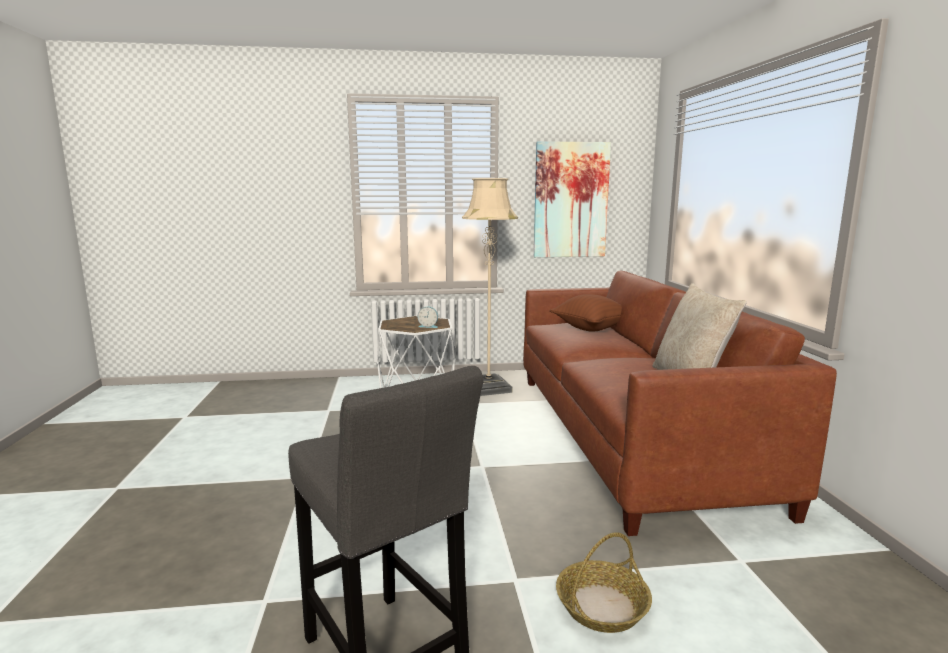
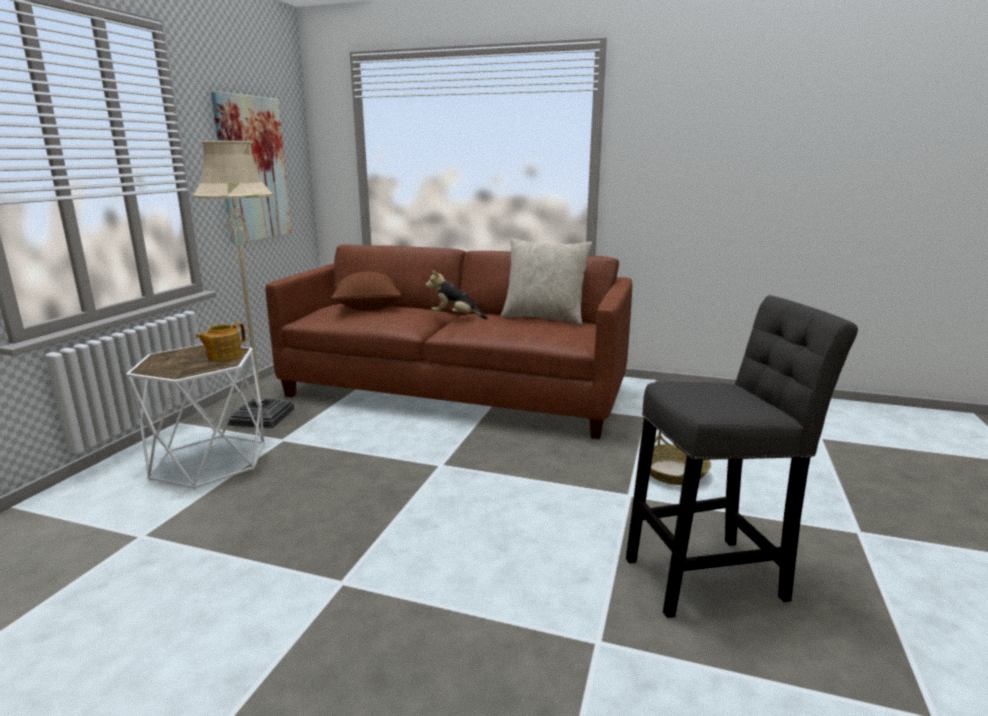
camera: 65 degrees left, 5 degrees up
(428, 326) = (223, 355): alarm clock -> teapot
(618, 354) = (456, 317): none -> plush toy

